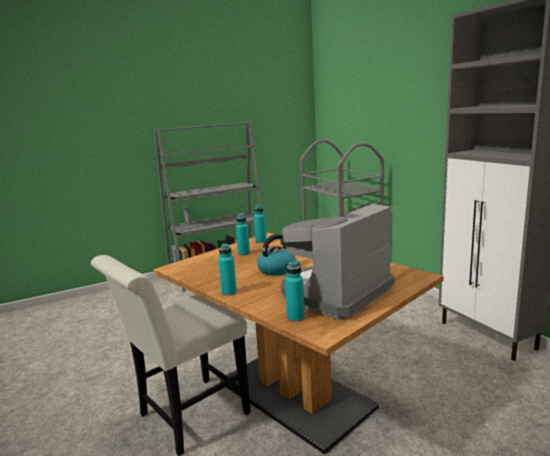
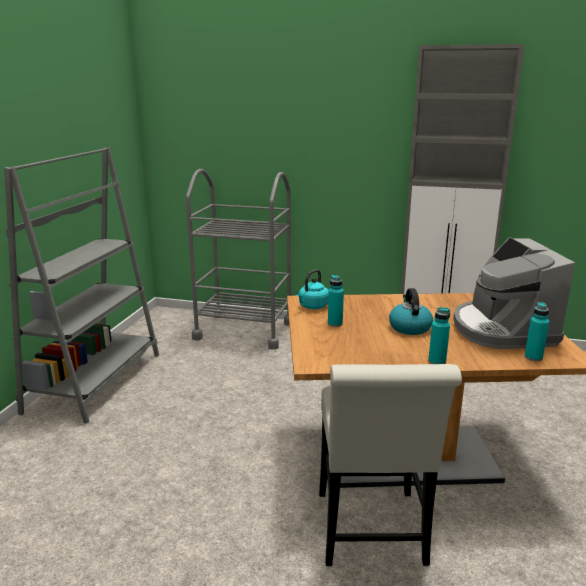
camera: 50 degrees left, 5 degrees up
(261, 241) = (312, 307): turquoise bottle -> turquoise kettle

